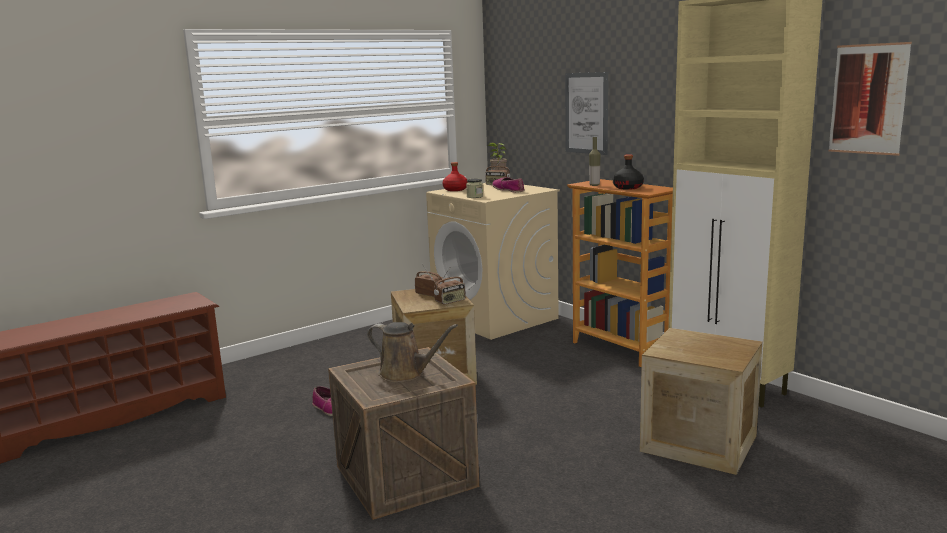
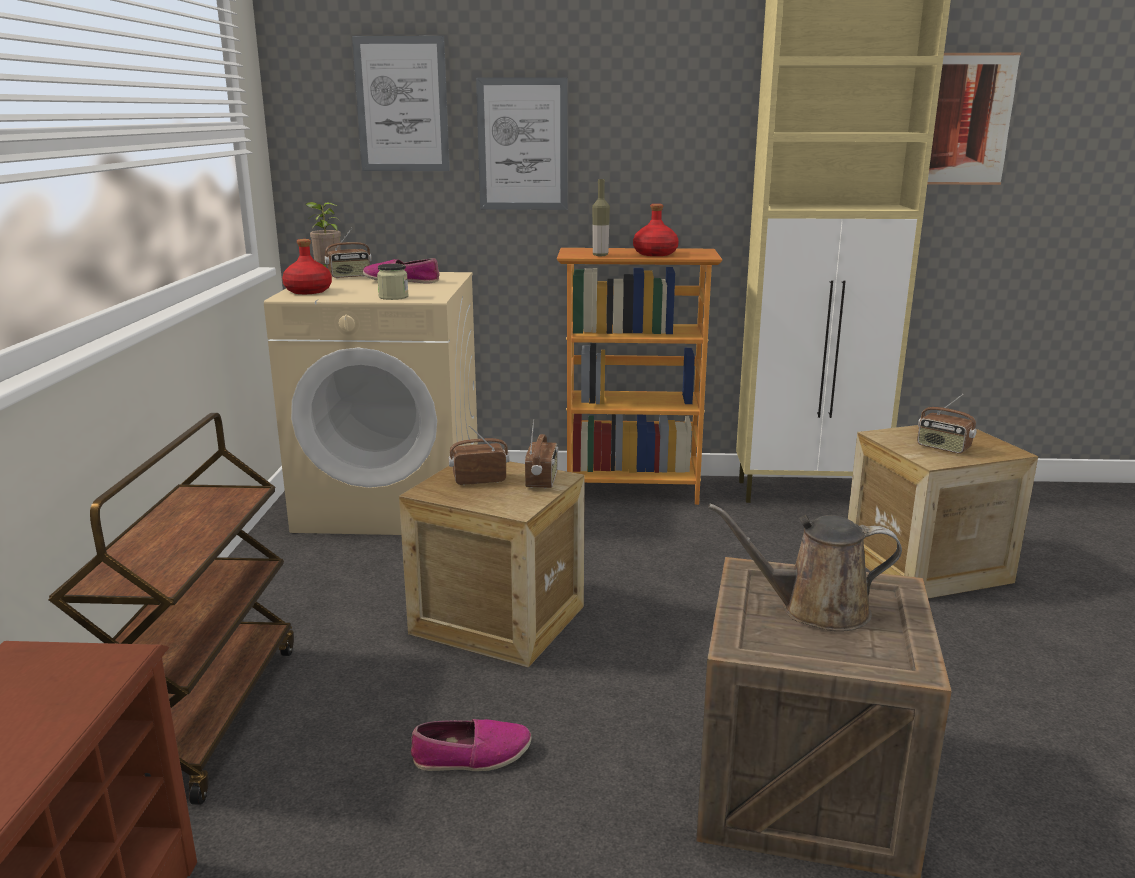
camera: 50 degrees left, 5 degrees up
(295, 363) = (202, 715): none -> brown cart
(406, 374) = (815, 609): brown watering can -> brown watering can turned 150 degrees counterclockwise
(535, 89) = (402, 105): none -> picture
(628, 187) = (655, 254): black bottle -> red bottle
(691, 349) = (943, 448): none -> radio

